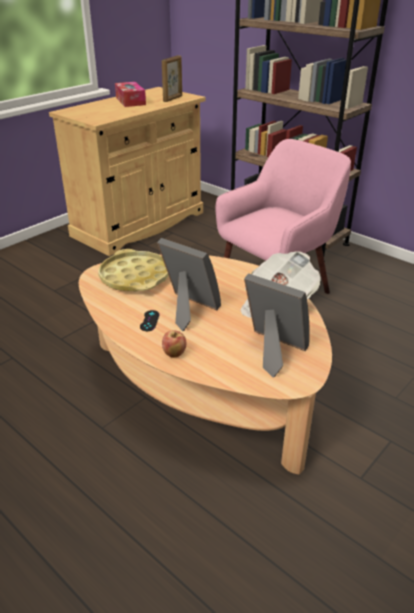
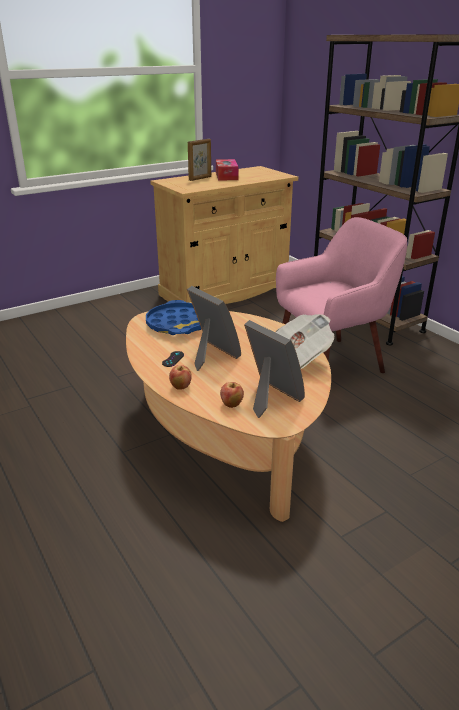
camera: 15 degrees right, 5 degrees down
(135, 277) = (178, 324): yellow tray -> blue tray
(173, 99) = (266, 176): picture frame -> picture frame (200, 178)
(238, 366) = (231, 404): none -> apple

